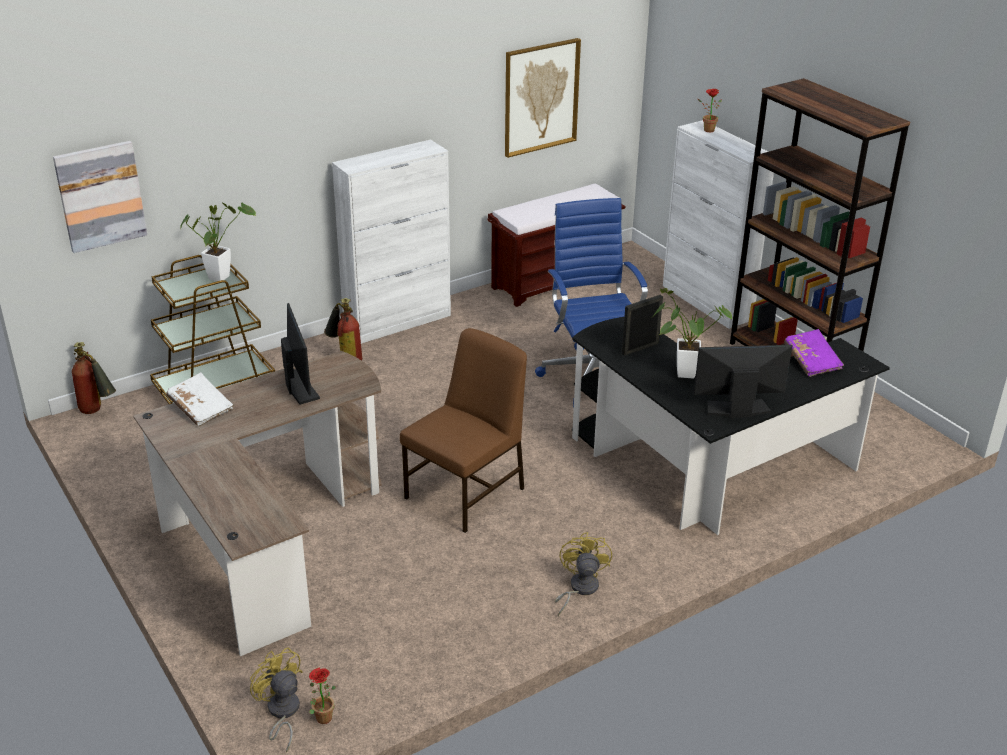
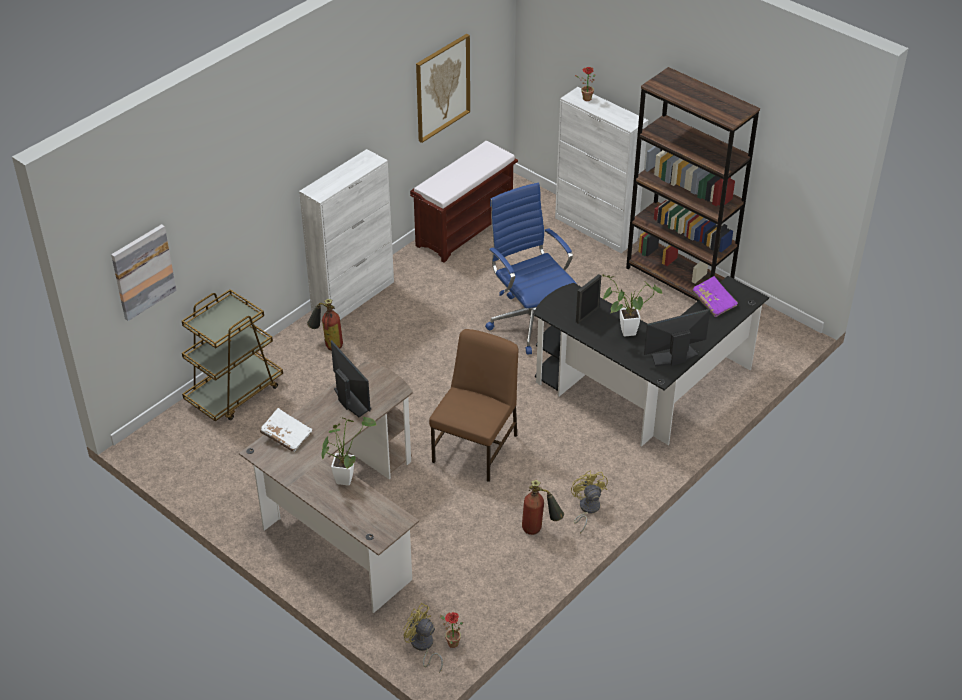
camera: 15 degrees left, 10 degrees up
(97, 411) = (150, 434): fire extinguisher -> fire extinguisher (540, 529)
(222, 276) = (236, 307): potted plant -> potted plant (345, 477)

